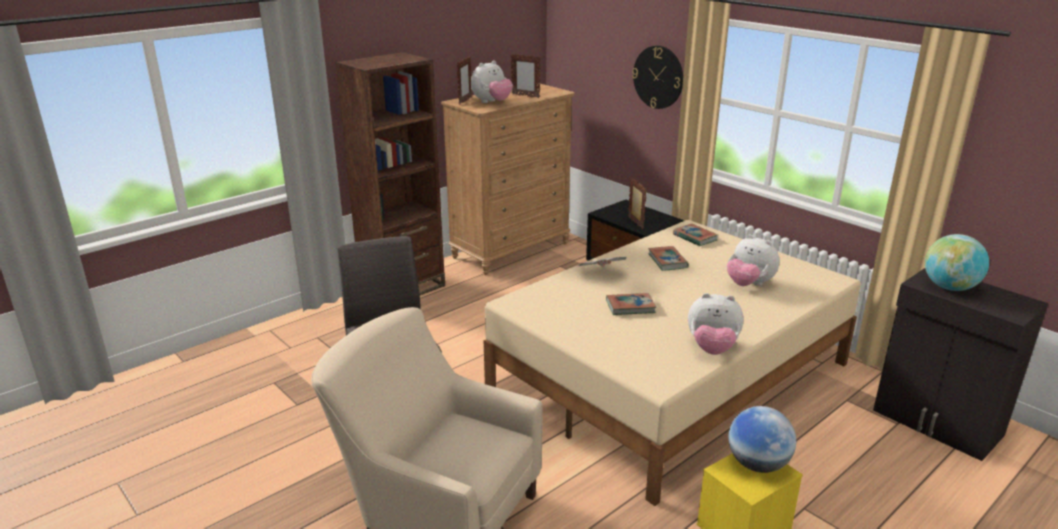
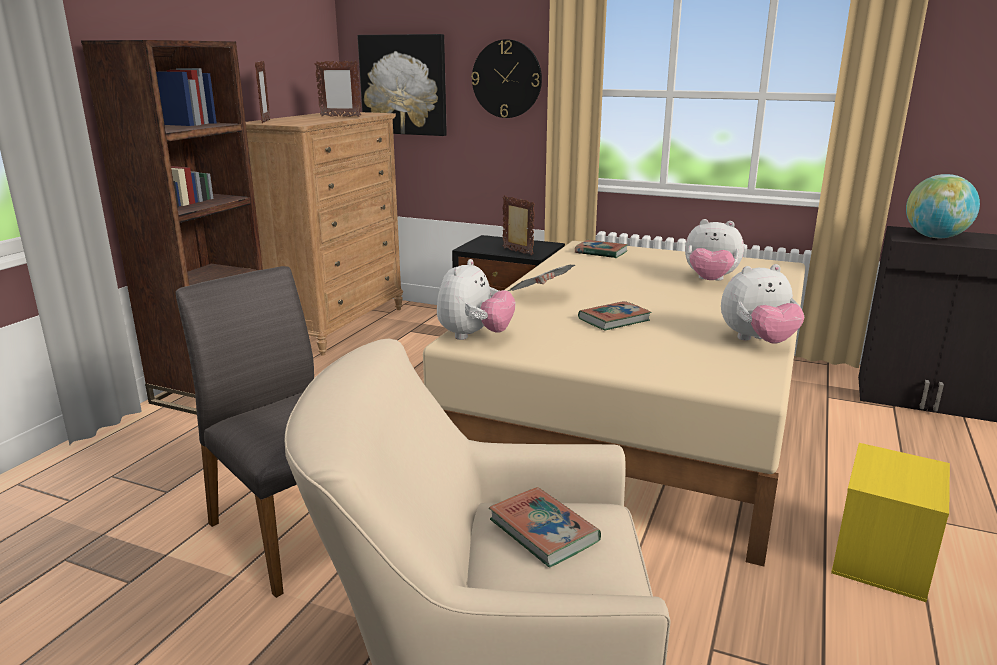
camera: 25 degrees left, 5 degrees down
(492, 102) = (304, 121): plush toy -> plush toy (474, 336)
(587, 68) = (404, 85): none -> picture
(667, 261) = (599, 274): book -> book (543, 531)
(757, 464) = (895, 465): globe -> none

